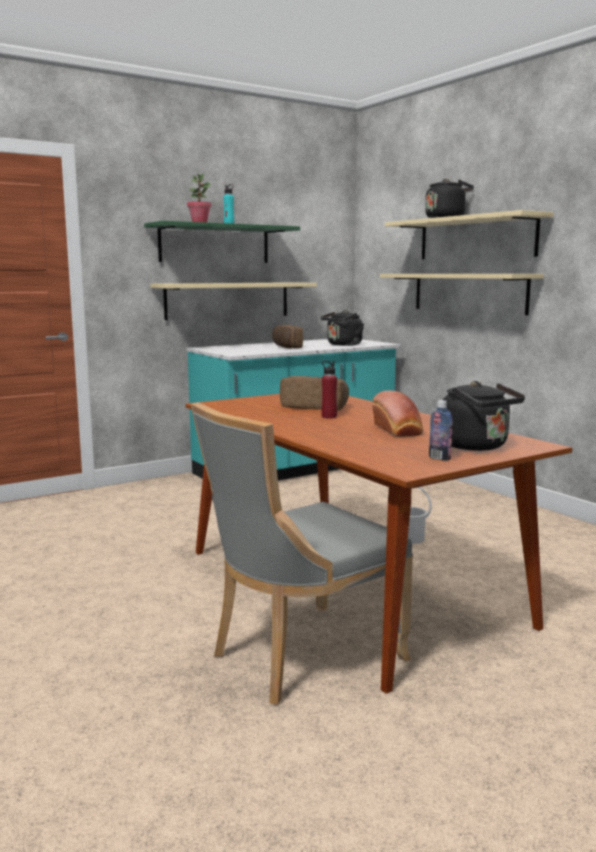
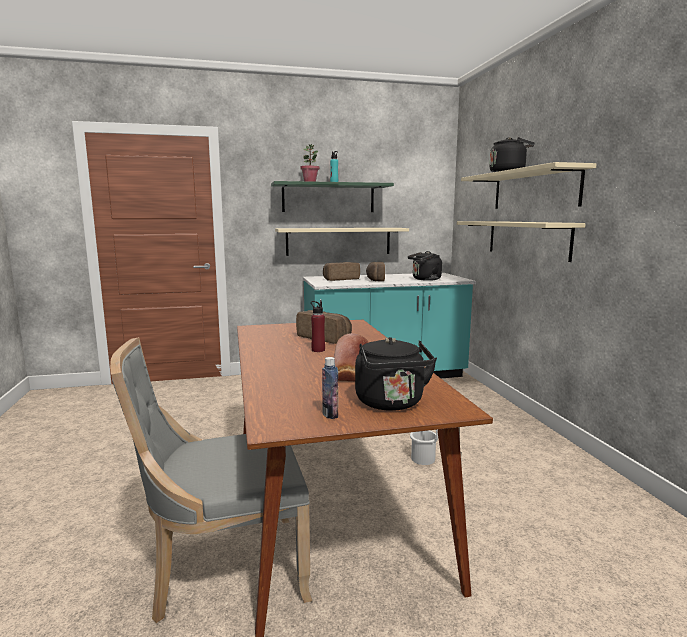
camera: 20 degrees right, 0 degrees up
(243, 348) = (340, 279): none -> bread

